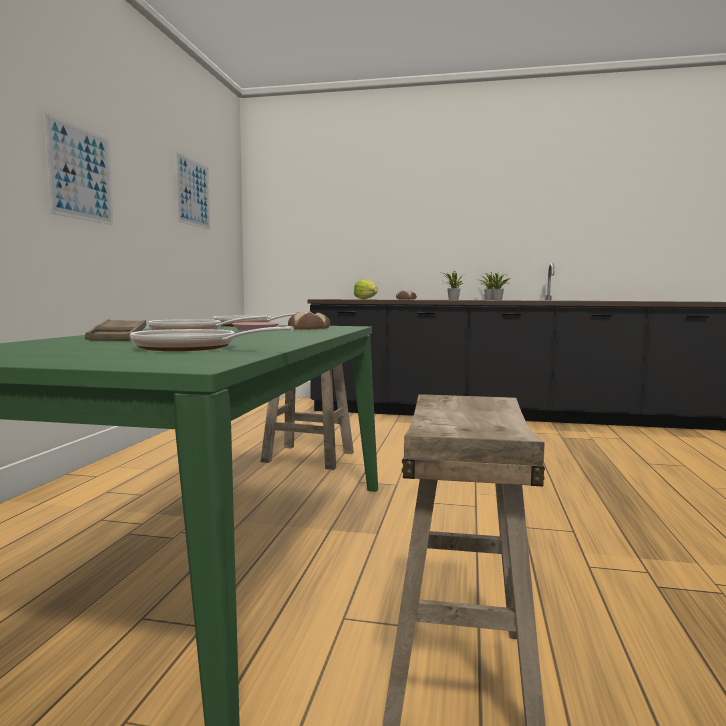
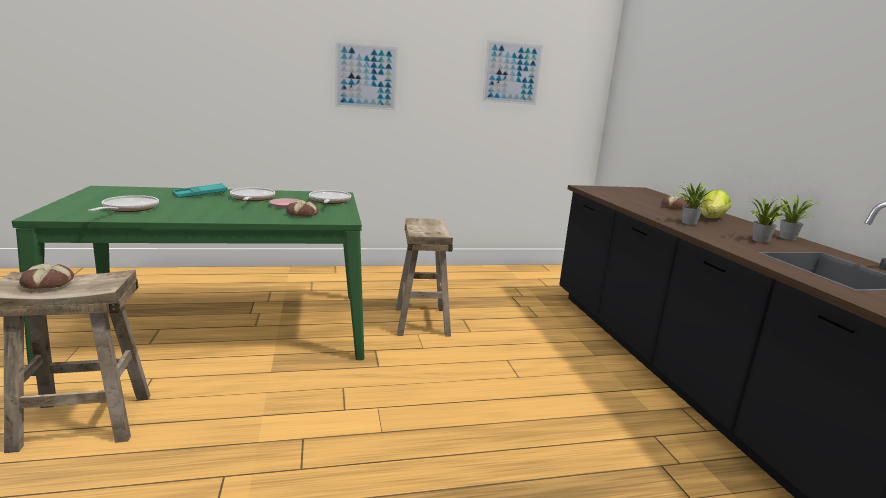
camera: 65 degrees right, 10 degrees up
(118, 337) = (200, 194): brown tray -> turquoise tray
(366, 299) = (640, 196): lettuce -> lettuce (711, 218)
(471, 421) = (47, 283): none -> bread

